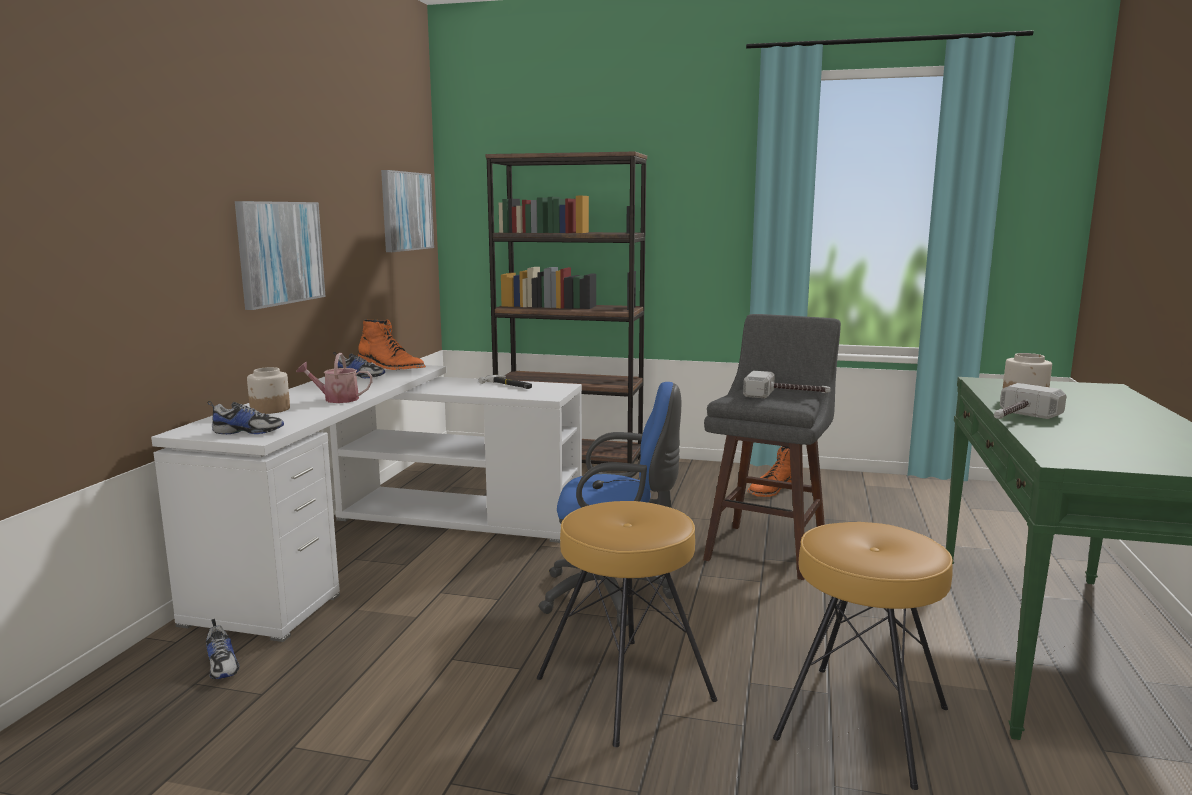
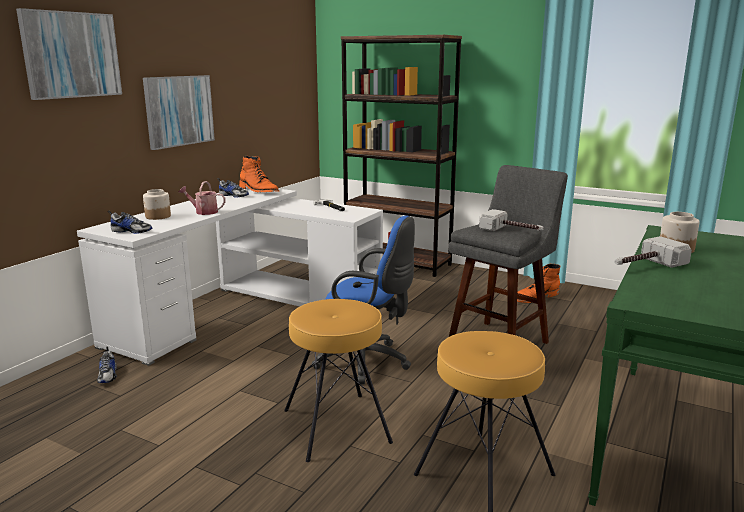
camera: 15 degrees right, 5 degrees up
(406, 211) = (289, 77): picture -> picture (71, 55)

